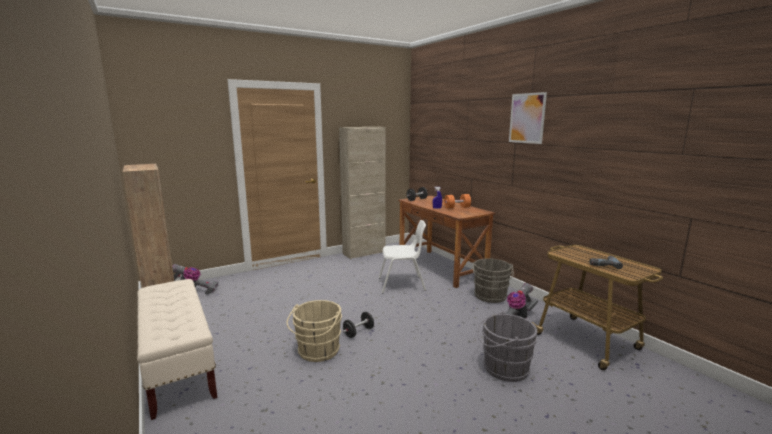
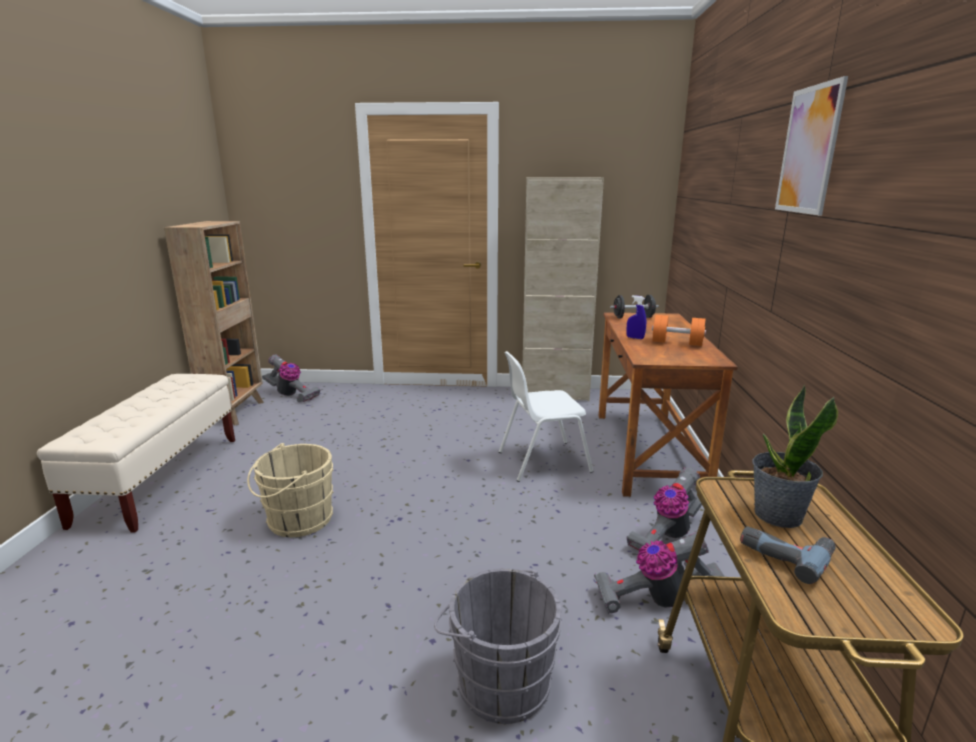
camera: 35 degrees right, 5 degrees up
(358, 332) = (378, 514): black dumbbell -> none
(402, 284) = (542, 461): white chair -> white chair turned 135 degrees clockwise
(490, 297) = (667, 535): grey bucket -> vacuum cleaner
(583, 256) = (777, 515): none -> potted plant

